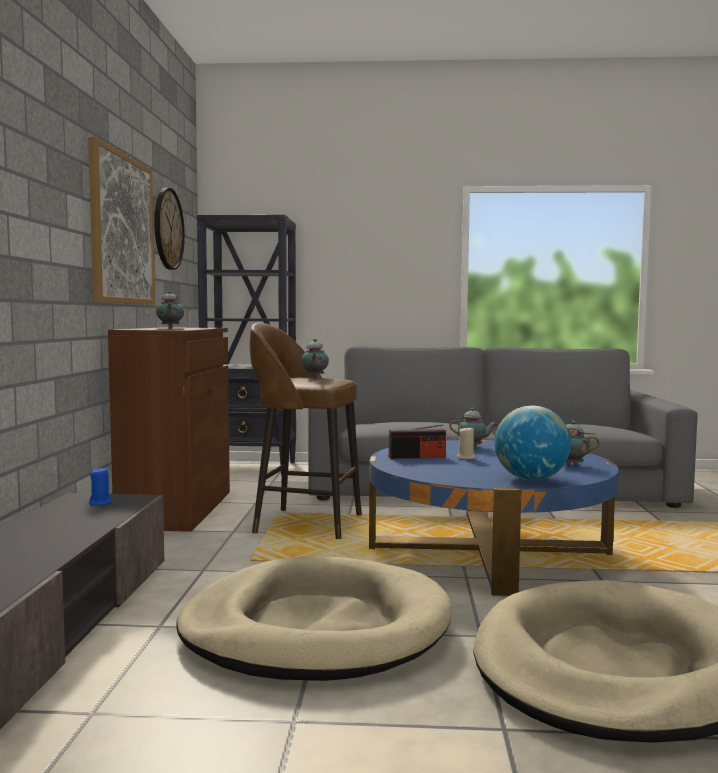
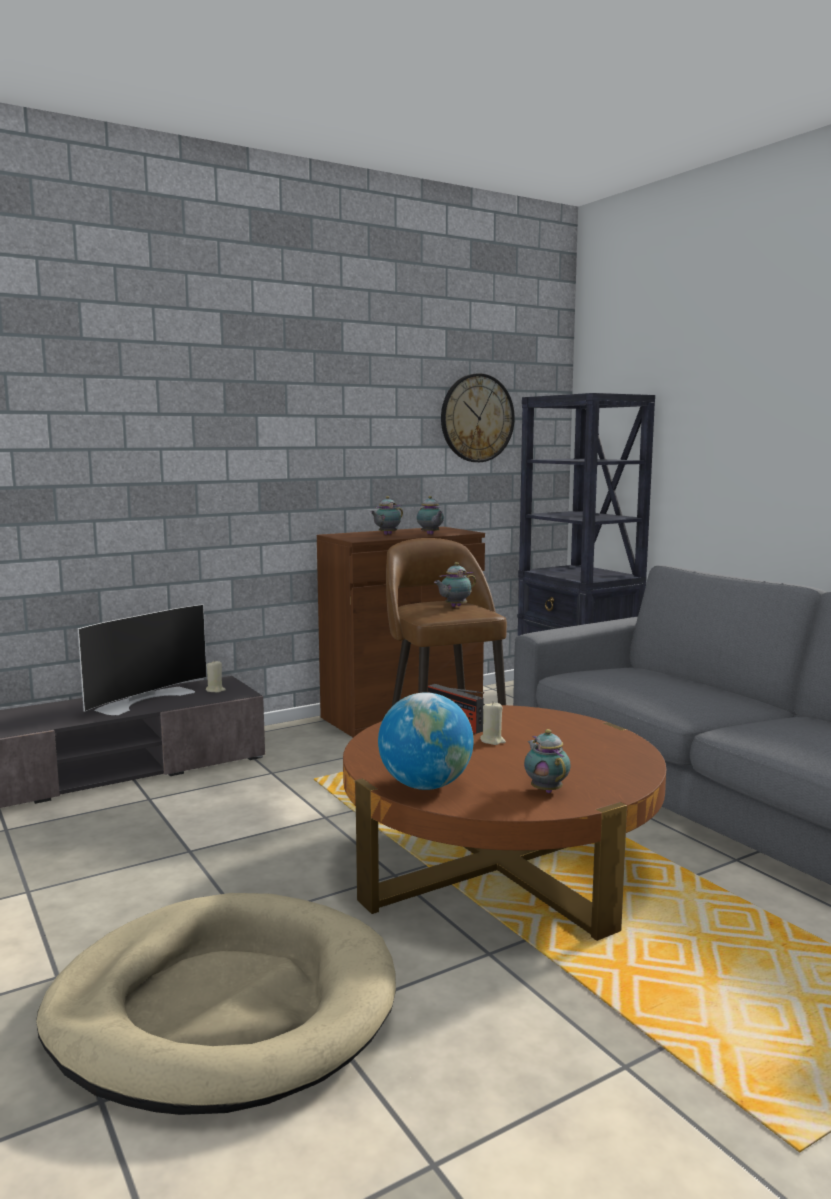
camera: 55 degrees right, 5 degrees up
(53, 526) = (144, 699): none -> television
(100, 503) = (215, 690): blue candle -> beige candle
(121, 229) = (361, 434): picture -> none
(315, 628) = (193, 848): beige dog bed -> none
(473, 447) = (563, 732): teapot -> teapot (430, 534)
(488, 550) = (499, 864): blue coffee table -> brown coffee table

